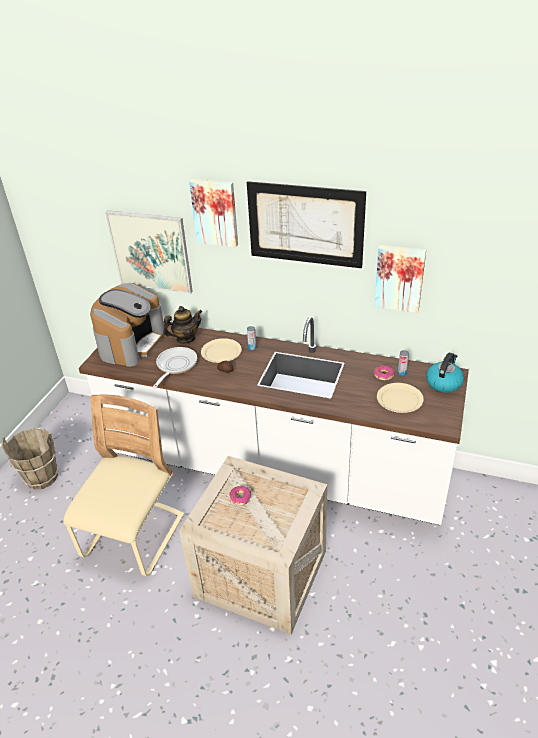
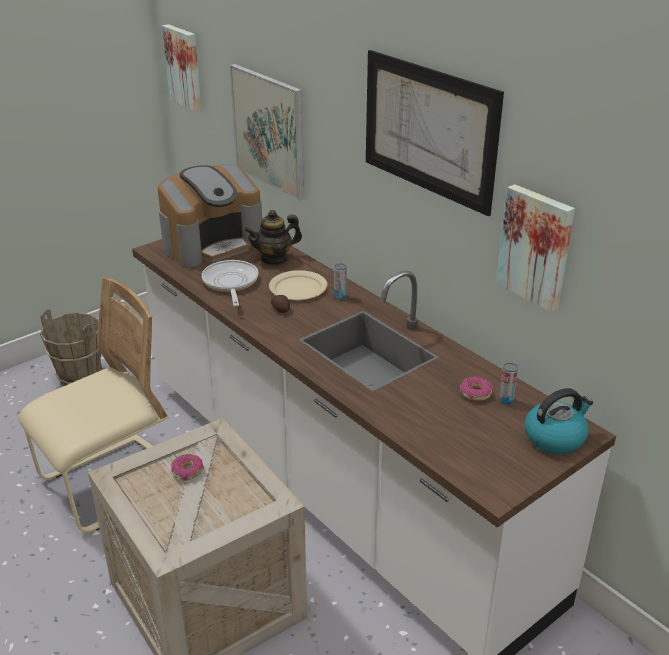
camera: 30 degrees right, 5 degrees down
(175, 366) = (230, 284): frying pan -> frying pan turned 60 degrees counterclockwise
(185, 338) = (274, 259): teapot -> teapot turned 150 degrees clockwise
(215, 212) = (334, 89): picture -> picture (185, 67)
(399, 400) = (464, 431): beige plate -> none

